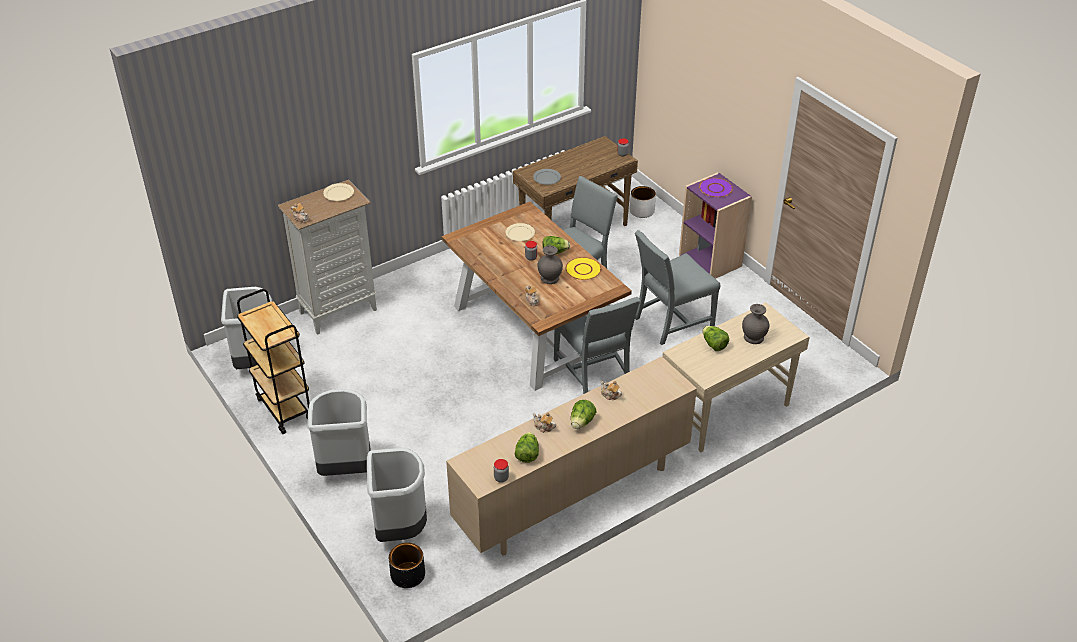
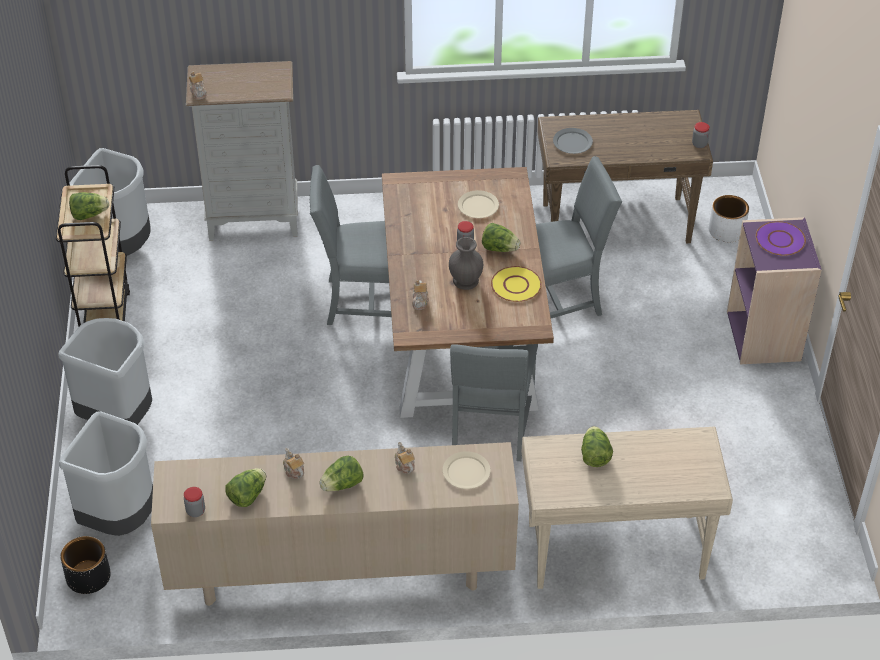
camera: 30 degrees right, 5 degrees up
(272, 326) = (89, 215): none -> lettuce
(339, 193) = (265, 75): beige plate -> beige plate (466, 472)
(671, 321) = (642, 399): grey chair -> grey chair (366, 301)
(753, 337) = (655, 467): grey vase -> none

